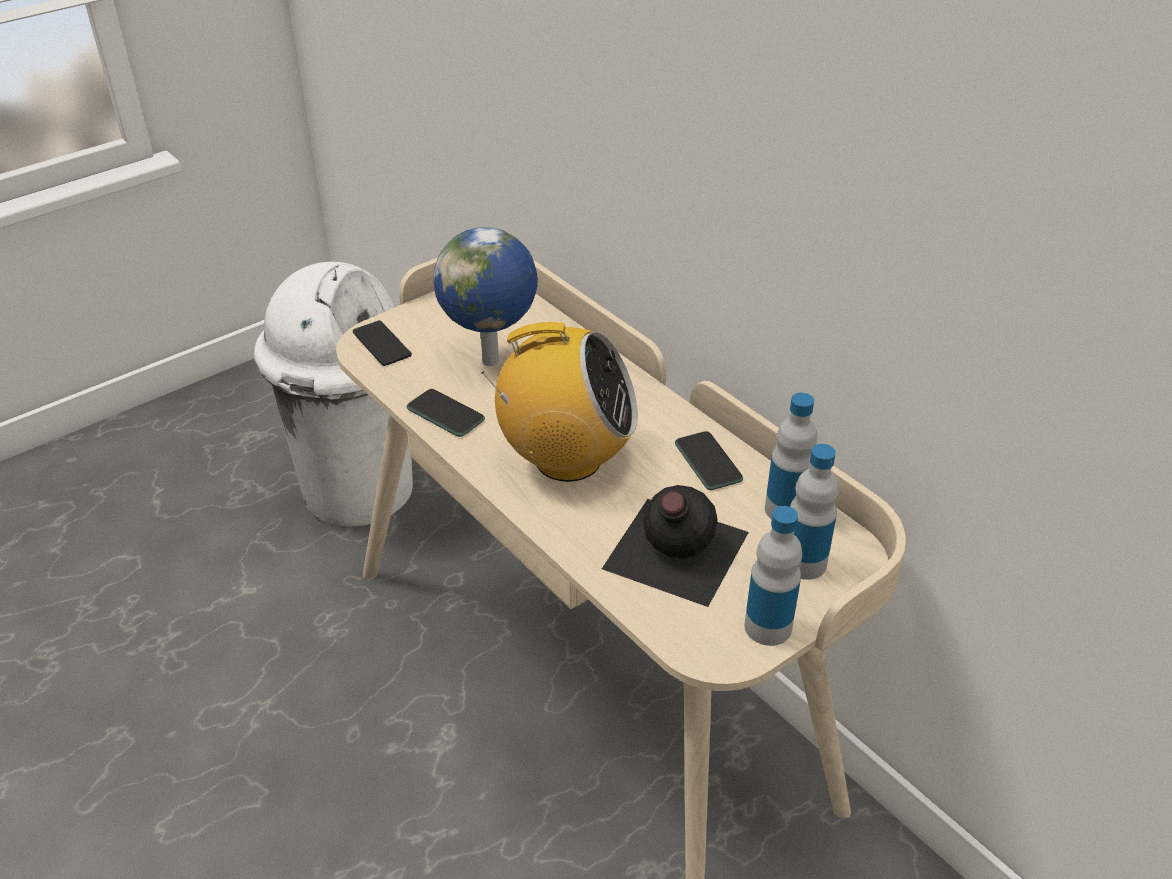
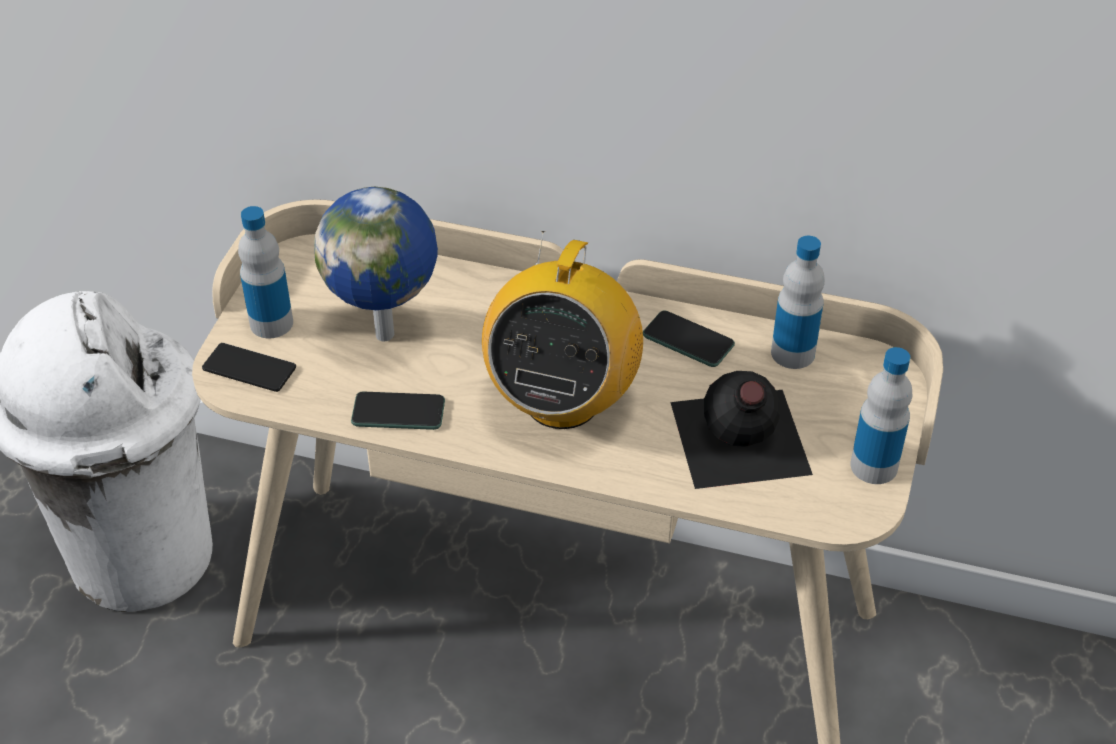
camera: 35 degrees left, 5 degrees up
(566, 459) = (562, 400): radio -> radio turned 135 degrees clockwise
(804, 563) = (850, 394): bottle -> bottle (271, 323)

